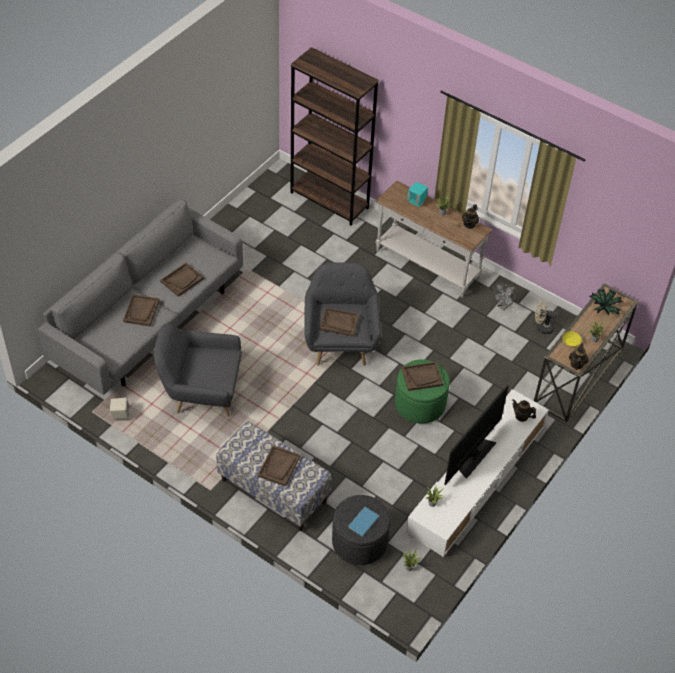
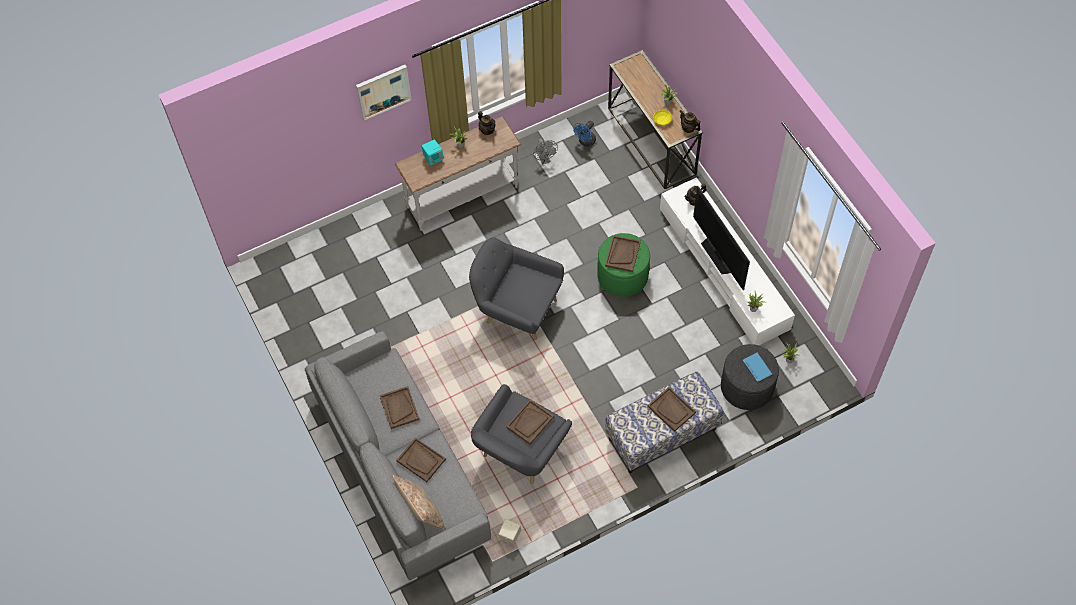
camera: 60 degrees left, 10 degrees up
(94, 329) = (421, 512): none -> beige pillow
(329, 200) = (329, 242): brown bookcase -> none
(339, 323) = (526, 293): brown tray -> brown tray (530, 422)
(417, 109) = (383, 91): none -> picture
(542, 327) = (585, 142): beige fan -> blue fan
(604, 307) = (636, 78): potted plant -> none

